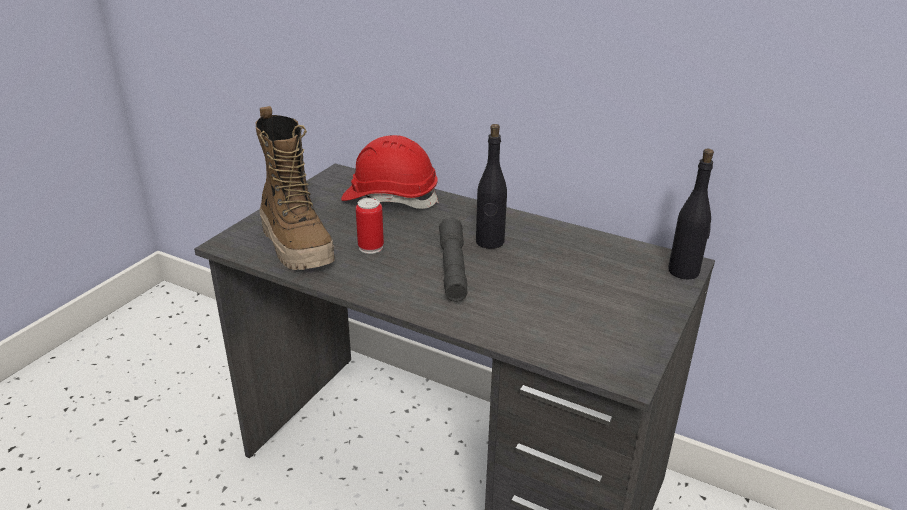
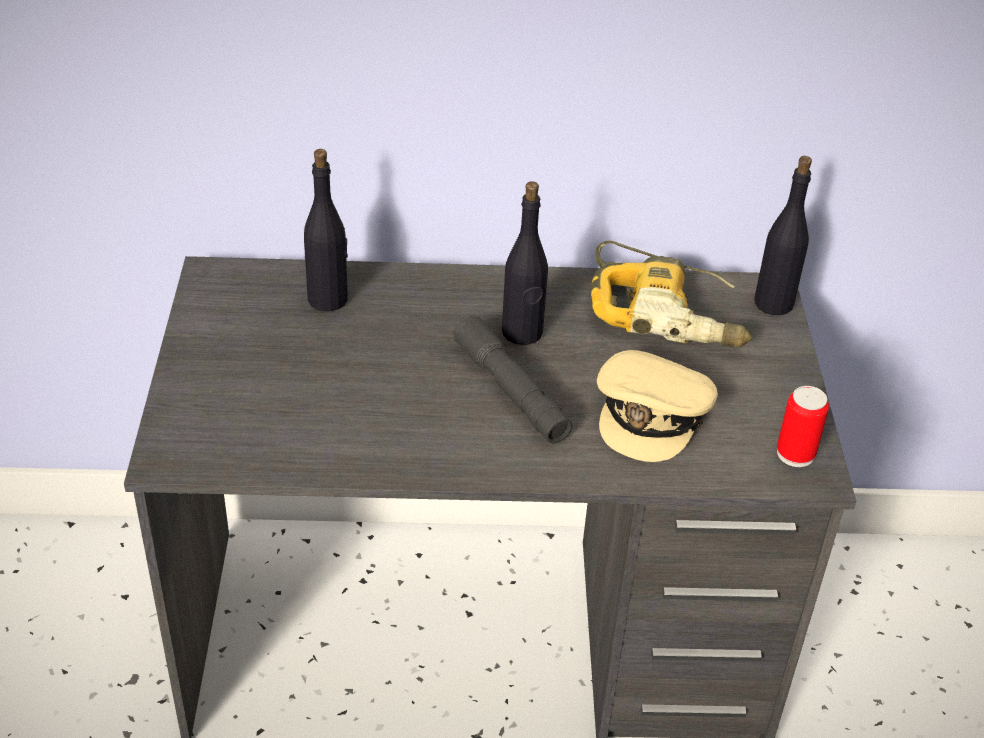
camera: 30 degrees left, 10 degrees up
(297, 246) = (273, 426): boot -> none
(371, 247) = (377, 394): can -> can (795, 454)
(390, 198) = (328, 299): red hard hat -> black bottle
(536, 306) = (652, 413): none -> beige cap
(599, 256) = (667, 311): none -> power drill

